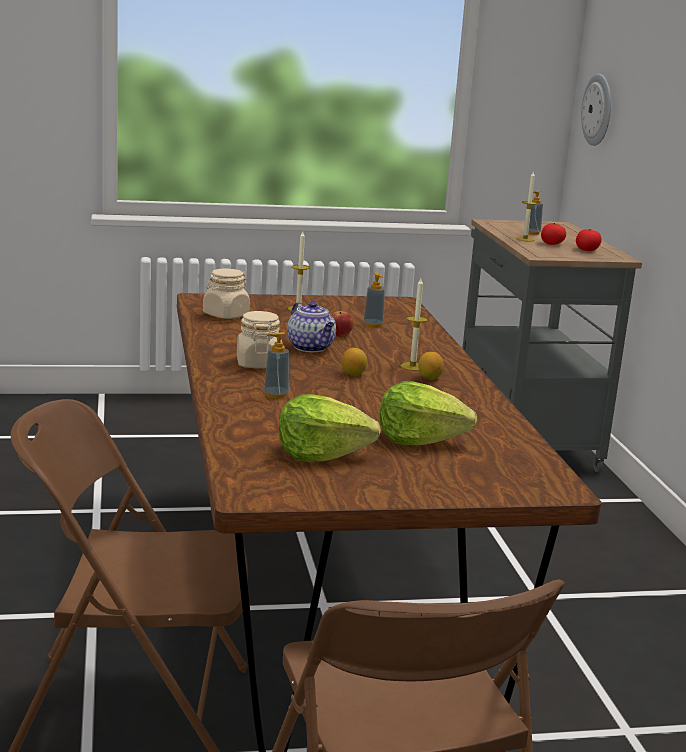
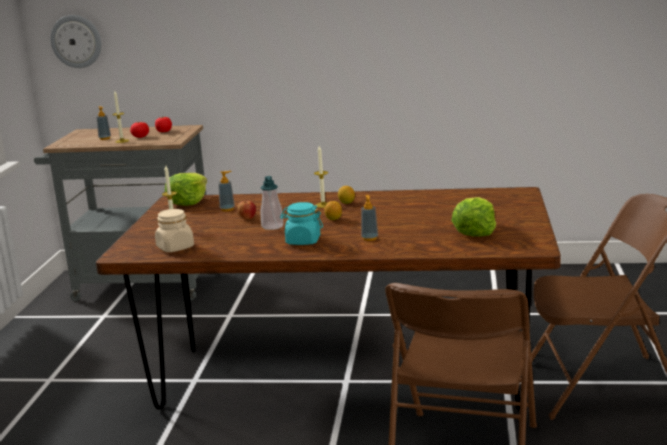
camera: 70 degrees left, 0 degrees up
(258, 364) = (303, 241): beige jar -> turquoise jar
(311, 348) = (272, 226): teapot -> soap dispenser
(420, 439) = (452, 211): lettuce -> lettuce (188, 202)

